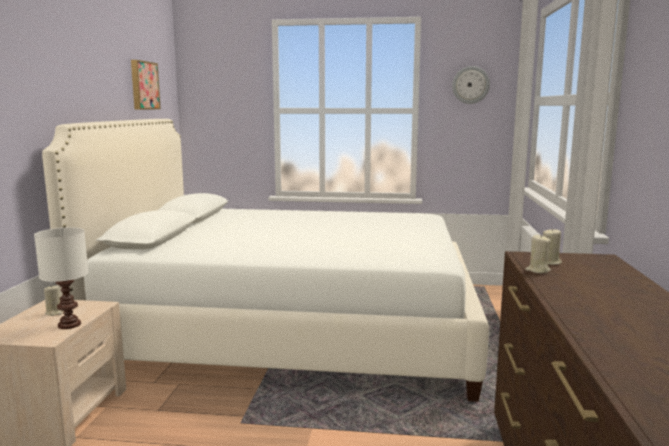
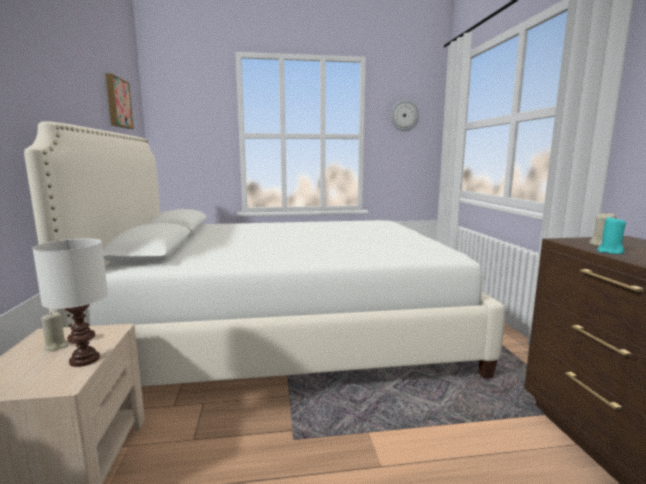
camera: 15 degrees left, 0 degrees up
(537, 270) = (610, 252): beige candle -> turquoise candle

